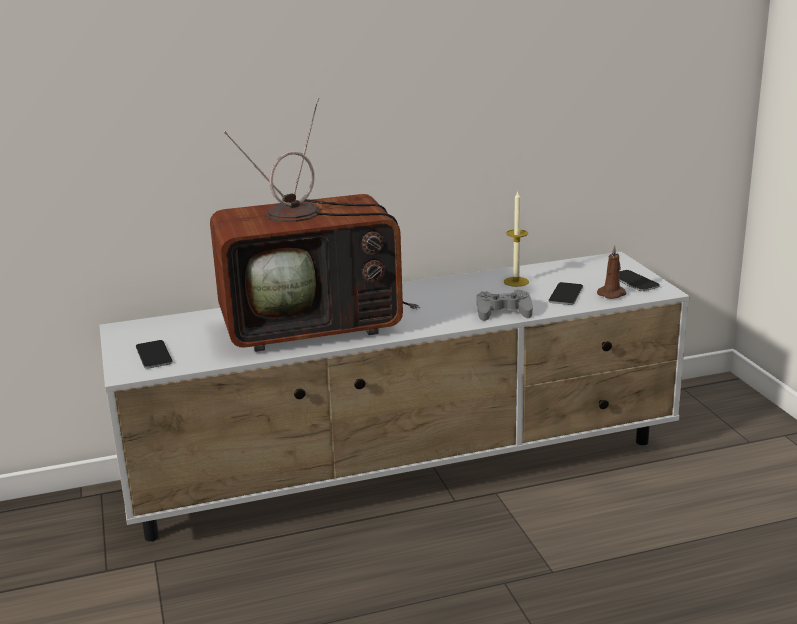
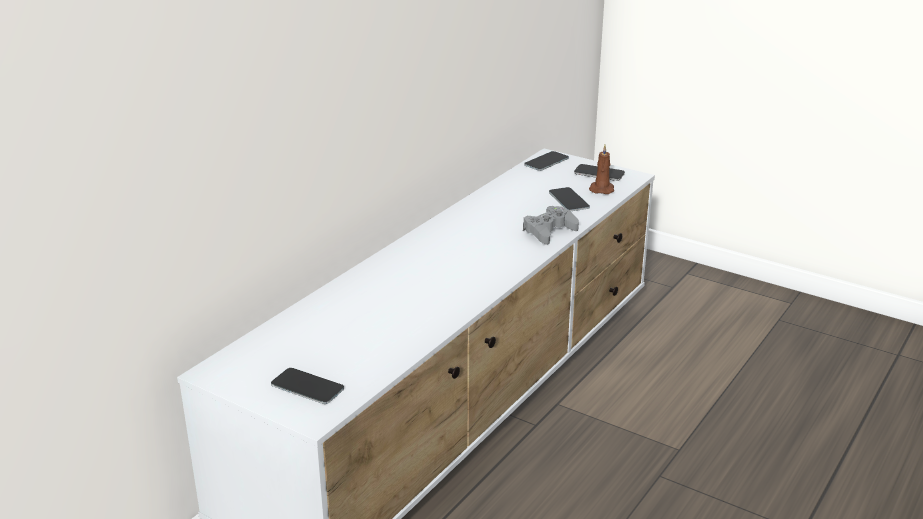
camera: 40 degrees left, 5 degrees up
(315, 325) = (412, 297): television -> none
(516, 282) = (511, 199): candle -> none
(602, 261) = (546, 161): none -> phone

